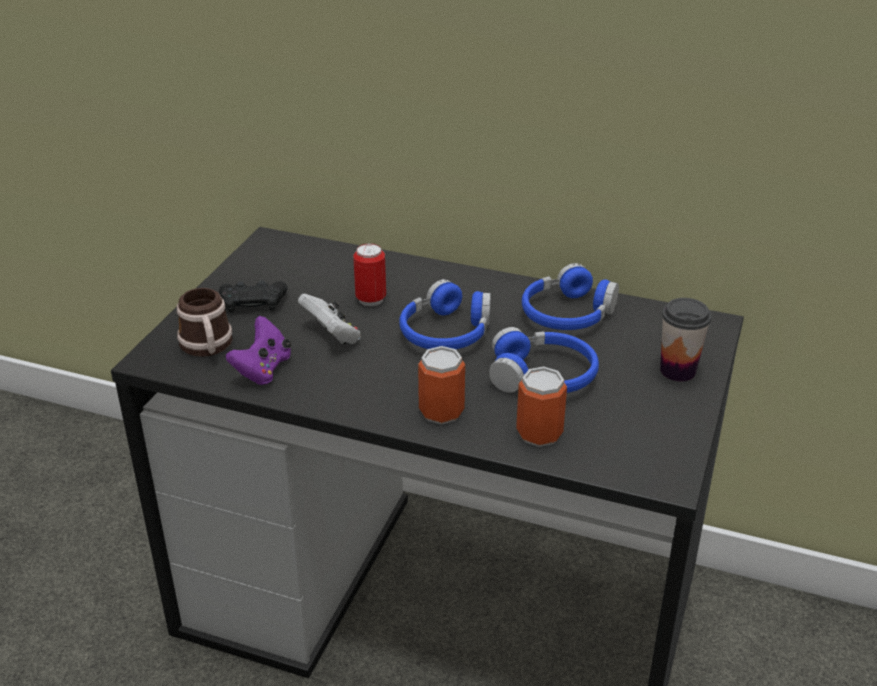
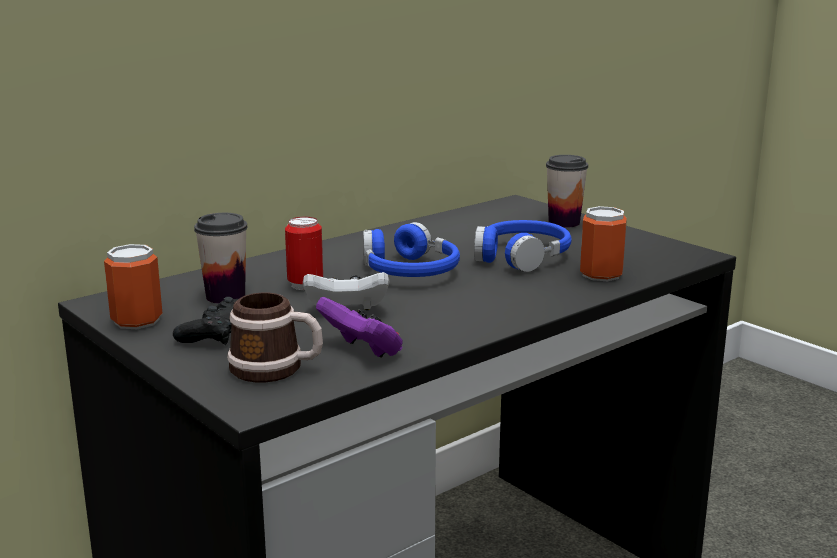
camera: 60 degrees left, 15 degrees down
(319, 278) = (225, 296): none -> cup
(441, 412) = (532, 297): can -> can (137, 321)
(567, 314) = (441, 232): blue headphones -> none

